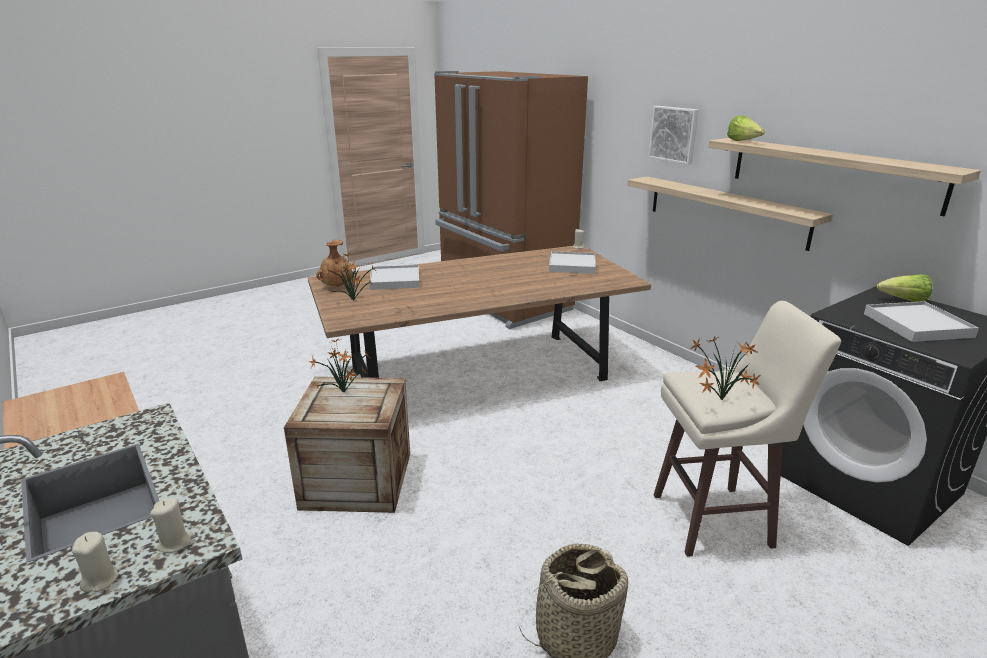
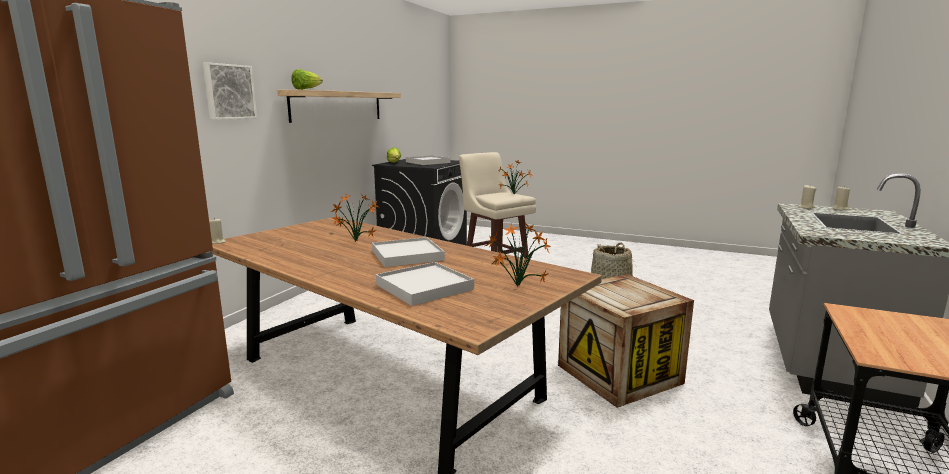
camera: 120 degrees left, 10 degrees down
(337, 286) = (487, 309): brown vase -> none
(345, 392) = (619, 297): potted plant -> potted plant (355, 241)
(572, 265) = (296, 236): white tray -> white tray (407, 255)
(725, 211) = (288, 152): shelf -> none

